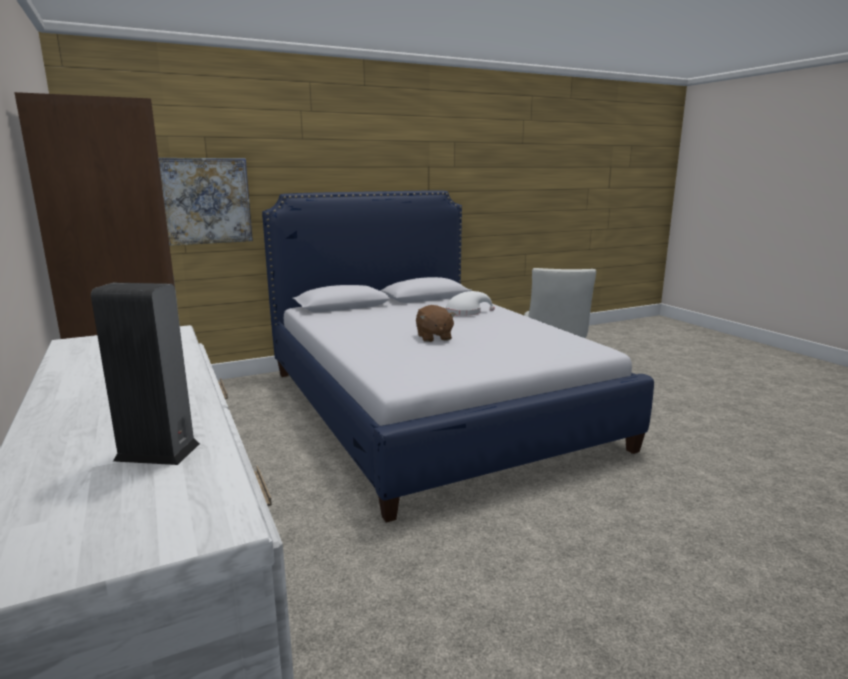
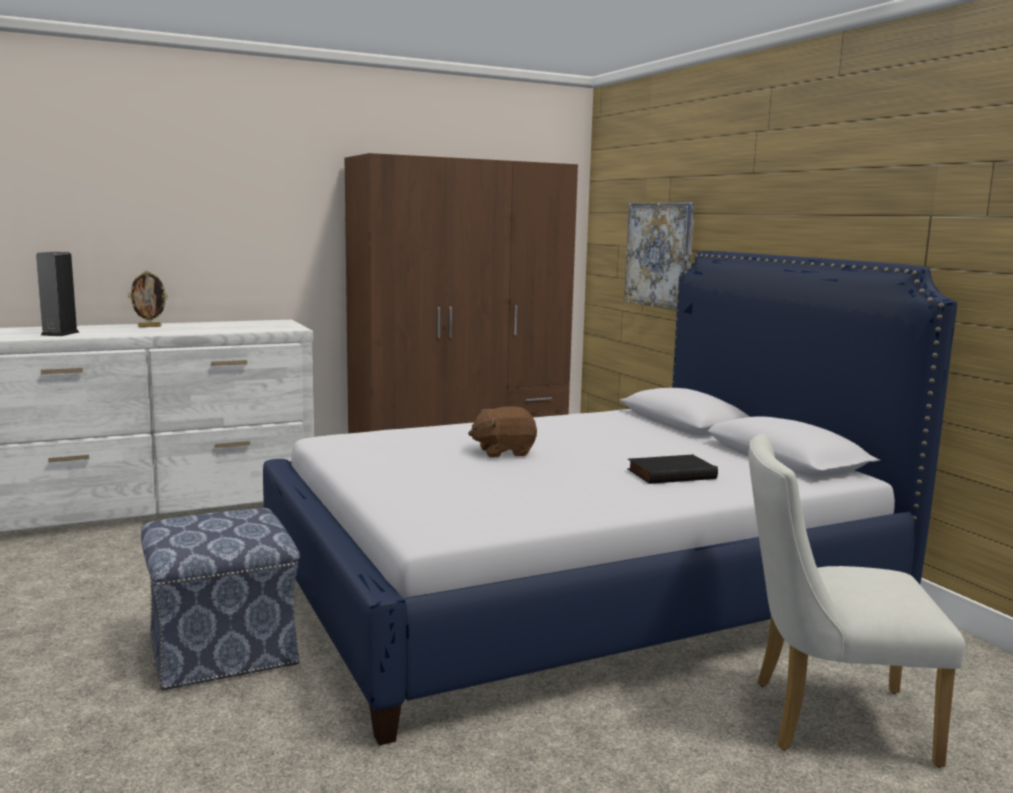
camera: 90 degrees right, 5 degrees down
(85, 402) = (150, 326): none -> picture frame
(466, 312) = (671, 473): white hat -> black book
(569, 517) = (223, 650): none -> ottoman

